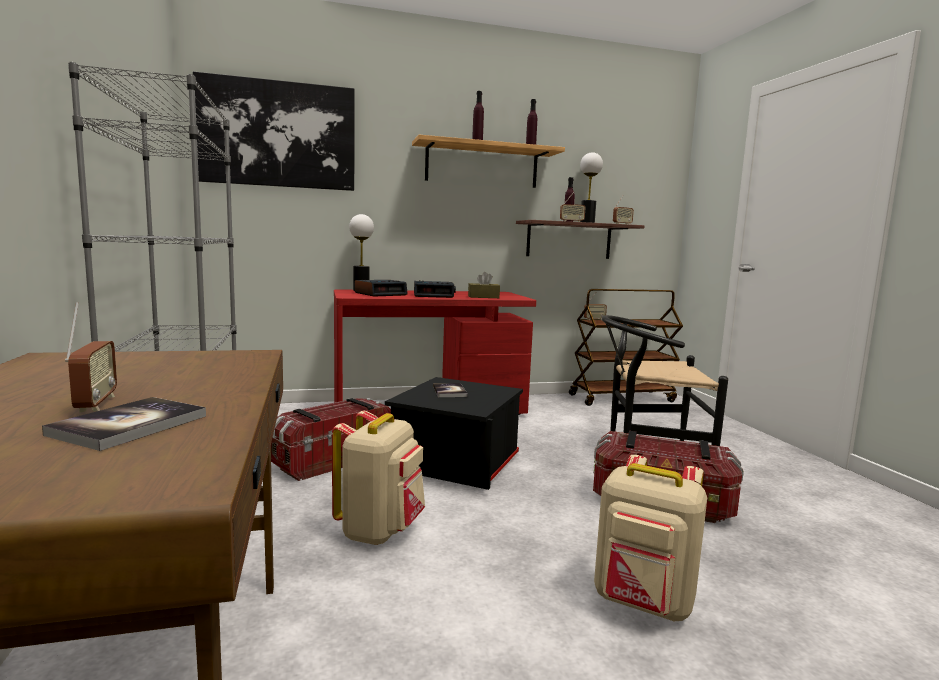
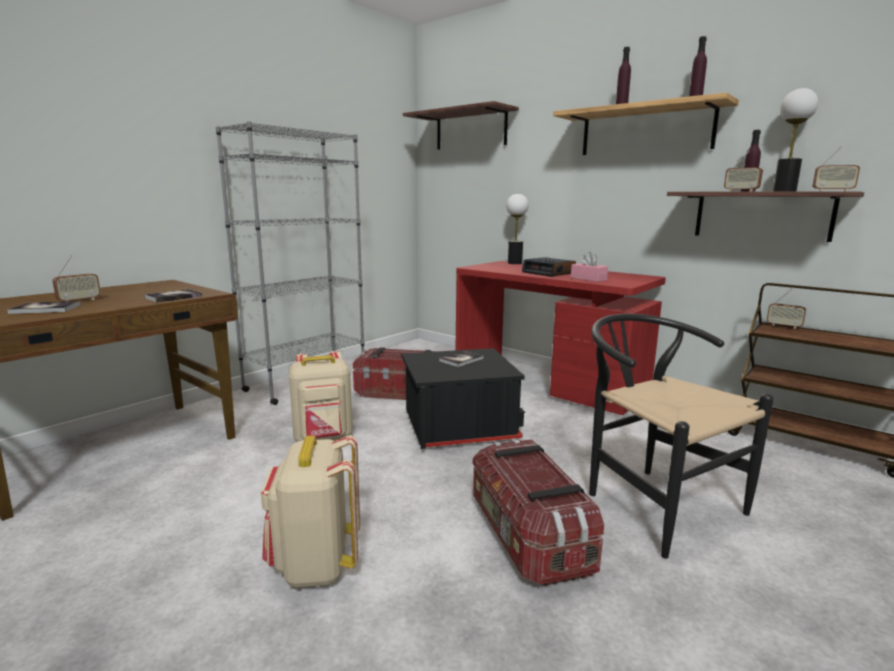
camera: 55 degrees right, 5 degrees up
(235, 366) = (173, 297): none -> book
(277, 134) = (471, 130): picture -> shelf
(381, 294) = (509, 267): alarm clock -> none
(483, 297) = (588, 279): brown tissue box -> pink tissue box

